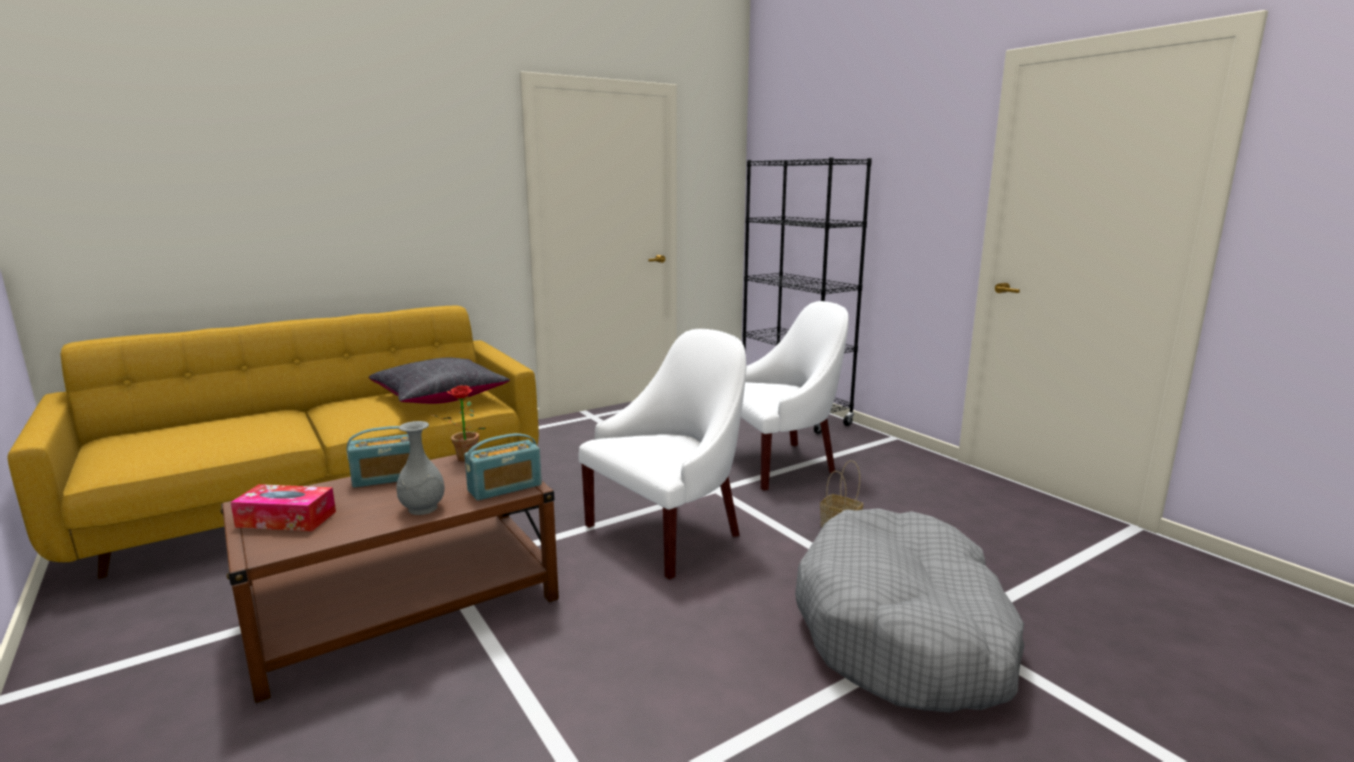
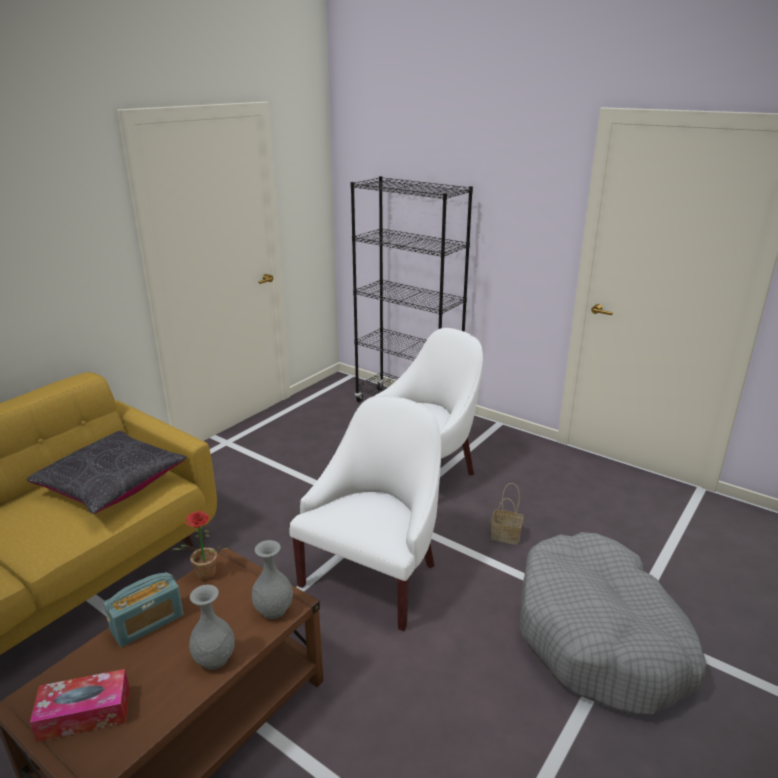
camera: 20 degrees left, 10 degrees up
(505, 488) = (274, 609): radio -> grey vase

